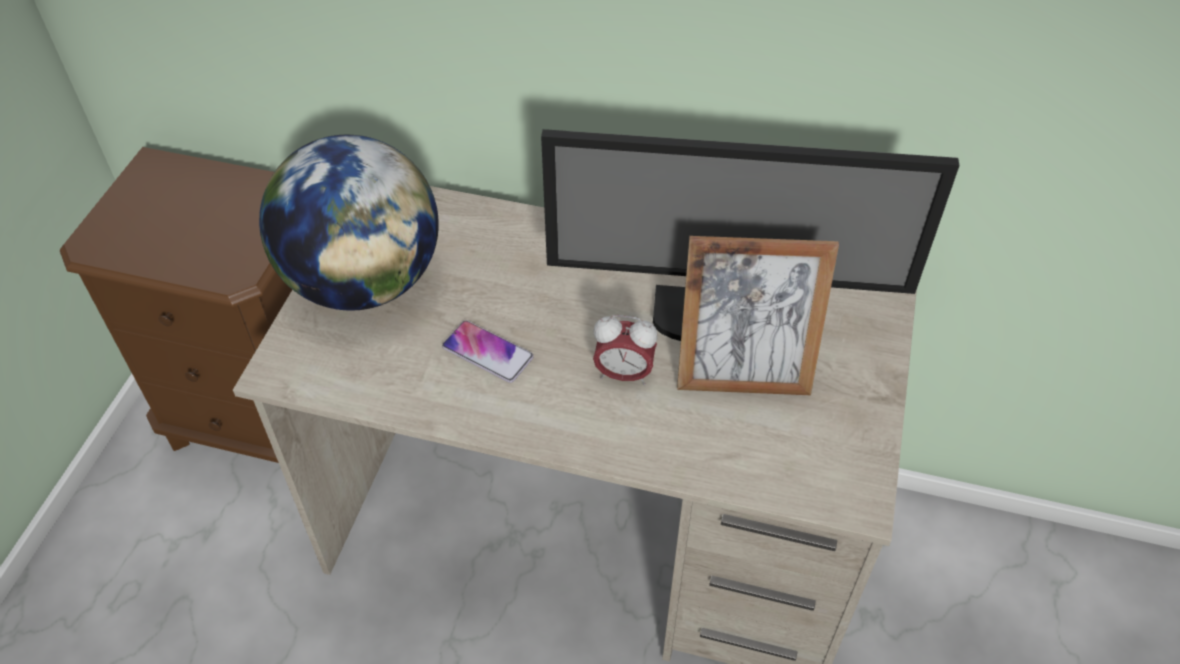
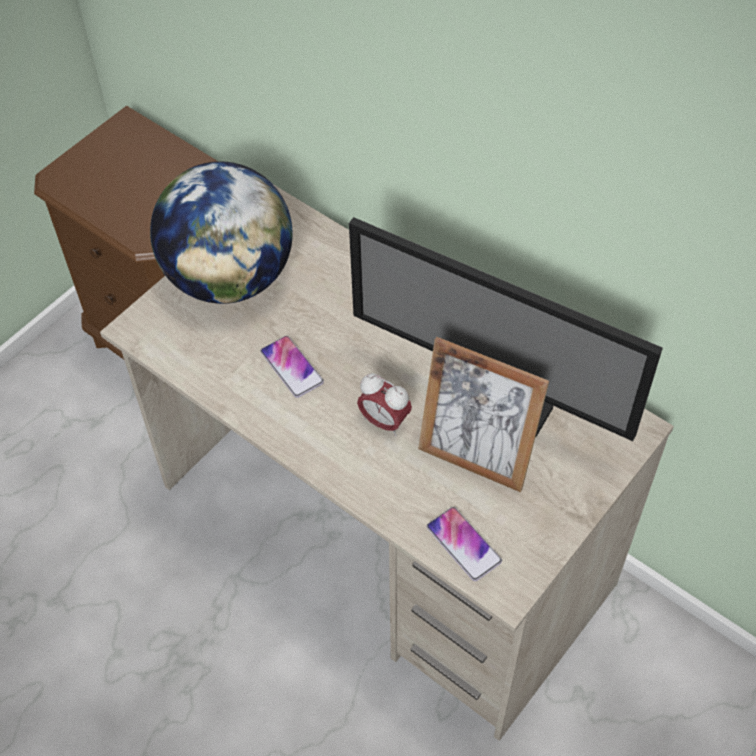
camera: 25 degrees right, 5 degrees up
(784, 472) = (463, 544): none -> phone

